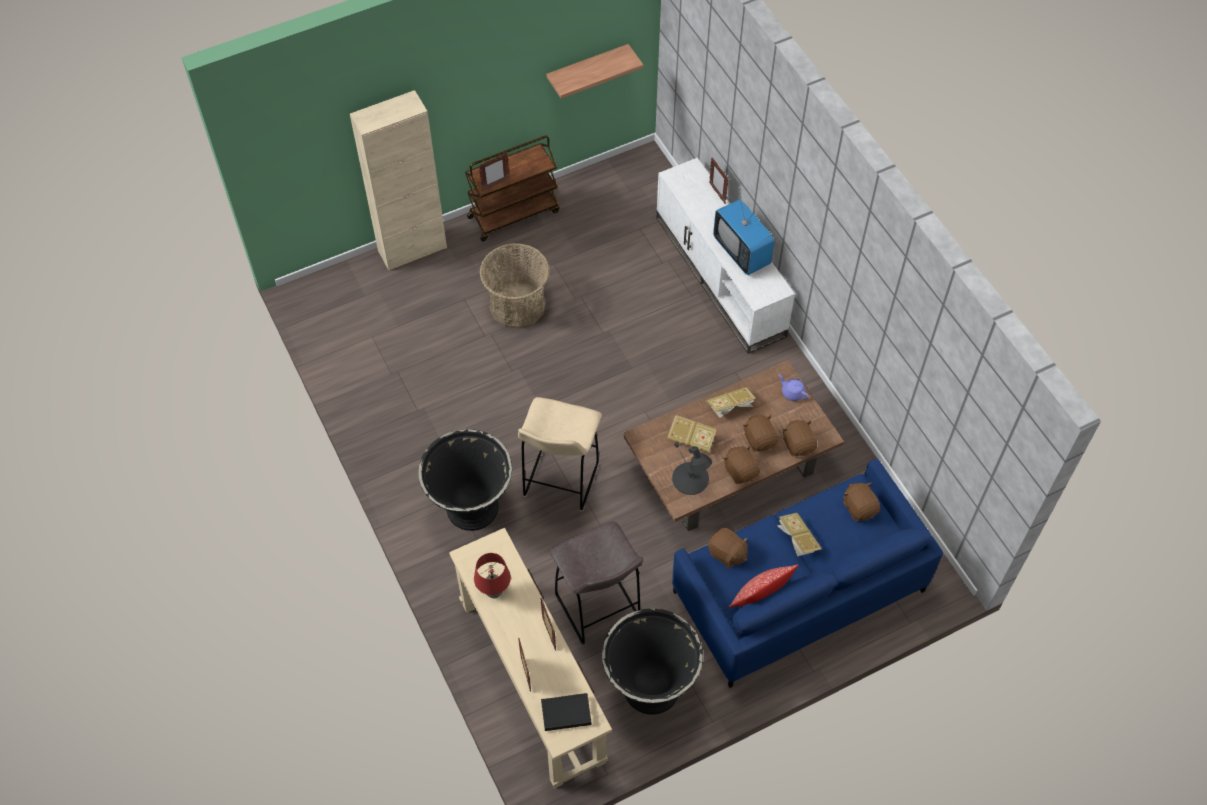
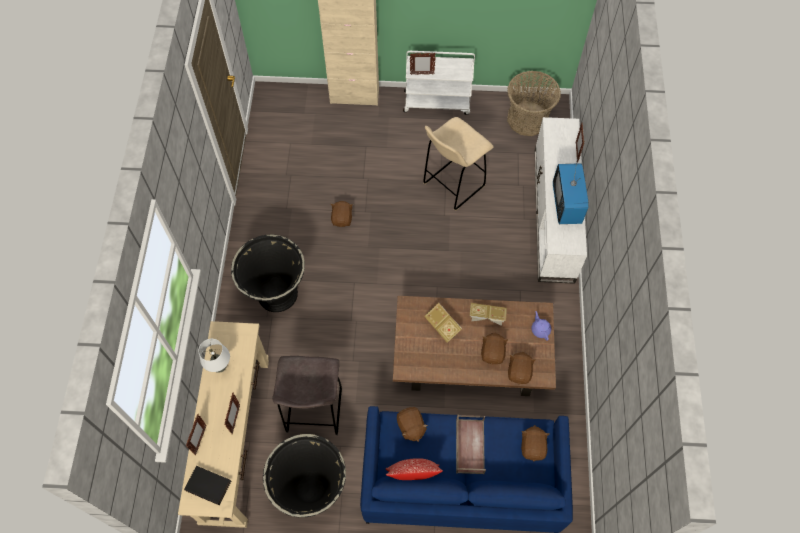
camera: 30 degrees right, 5 degrees up
(494, 592) = (220, 367): red table lamp -> white table lamp
(514, 214) = (437, 102): brown cart -> white cart
(517, 305) = (398, 167): basket -> basket (527, 119)
(560, 482) = (346, 307): beige stool -> beige stool (452, 186)
(587, 69) = (524, 16): shelf -> none
(690, 479) = (423, 355): black table lamp -> none
(741, 471) = (463, 369): brown plush toy -> brown plush toy (342, 219)
(797, 540) = (469, 445): book -> brown tray

